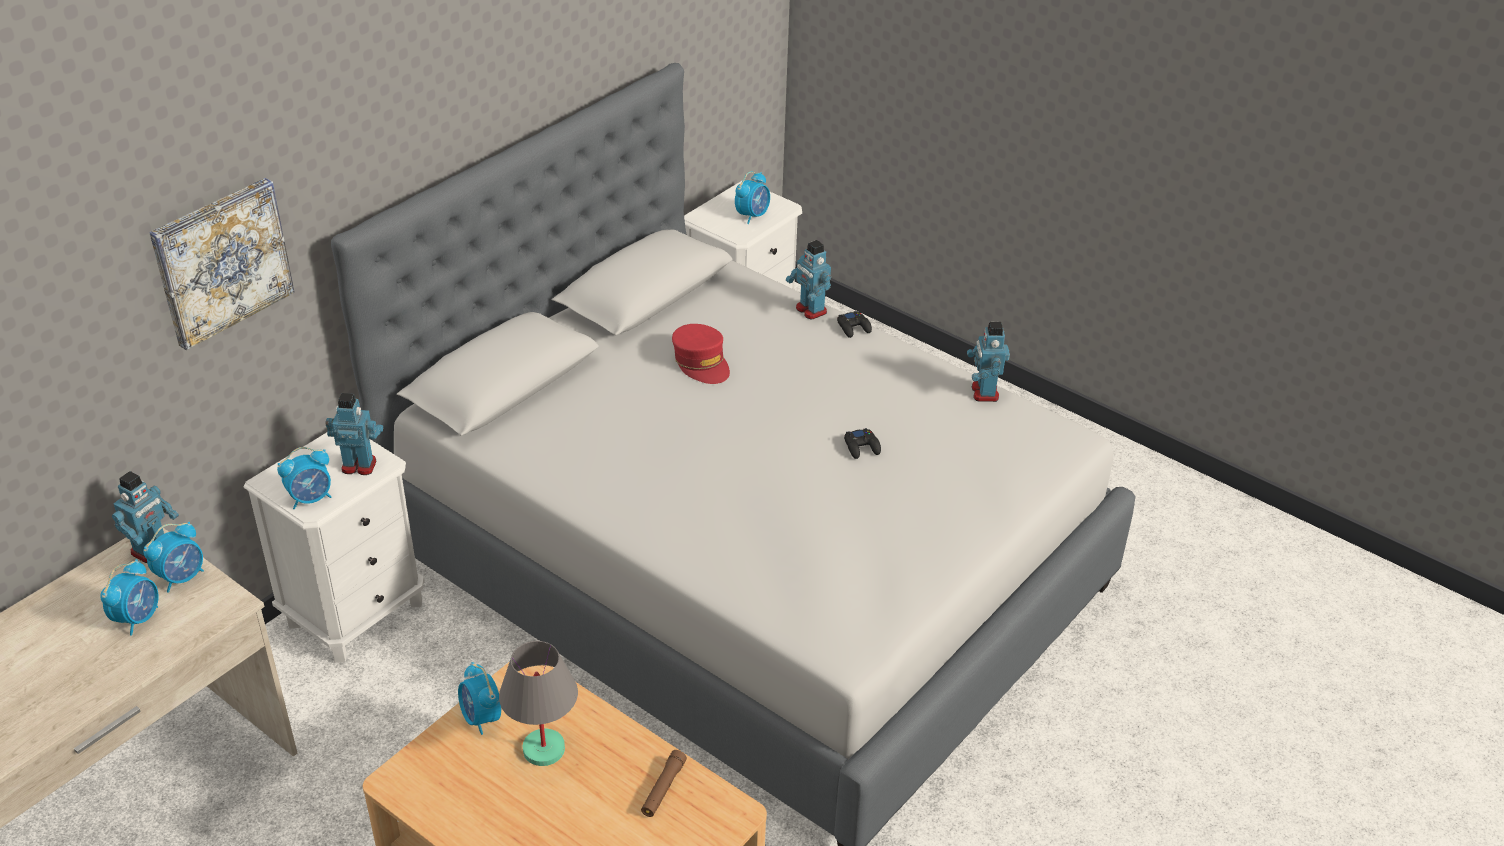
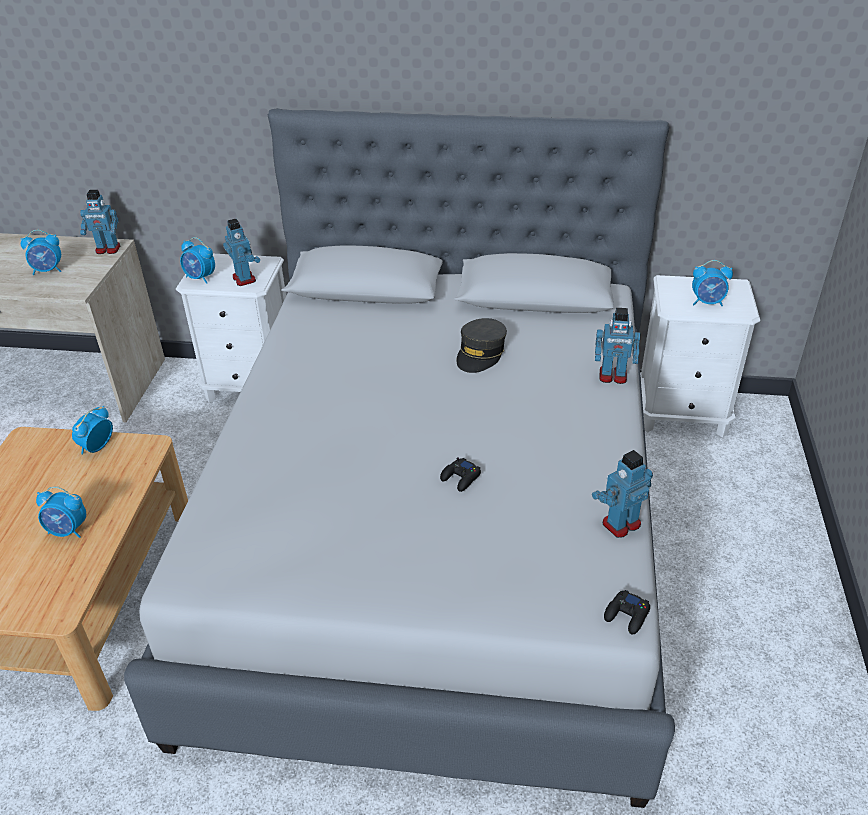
camera: 60 degrees right, 0 degrees up
(182, 577) = (90, 267): alarm clock -> alarm clock (68, 530)
(221, 261) = (192, 86): picture -> none
(543, 748) = (82, 487): grey table lamp -> none
(663, 789) = (68, 563): brown flashlight -> none
(701, 363) = (480, 354): red cap -> grey cap
(810, 310) = (613, 376): toy robot -> toy robot turned 105 degrees counterclockwise
(854, 328) = (619, 408): black game controller -> black game controller (627, 615)

